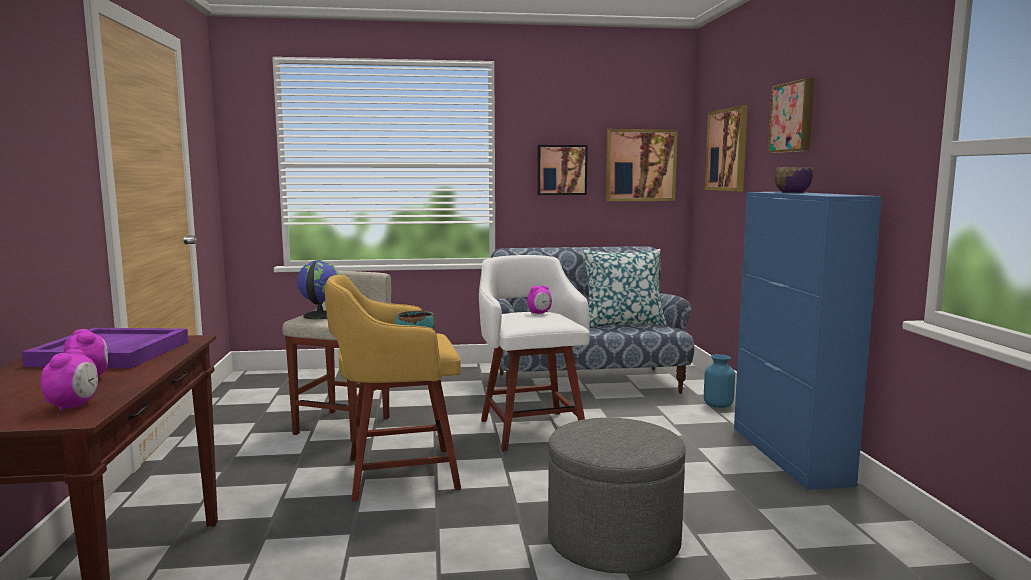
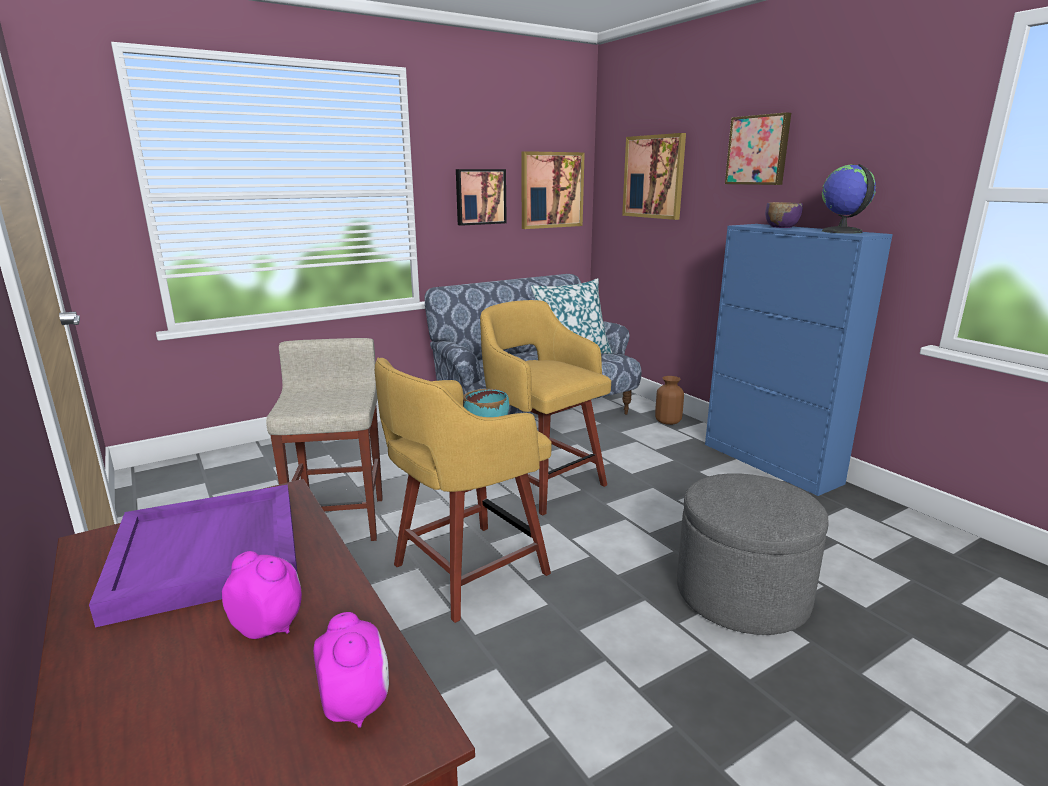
camera: 25 degrees left, 10 degrees up
(319, 316) = (303, 401): globe -> globe (841, 231)
(532, 429) = (542, 481): white stool -> yellow stool
(539, 313) = (548, 364): alarm clock -> none
(718, 405) = (668, 421): blue vase -> brown vase

